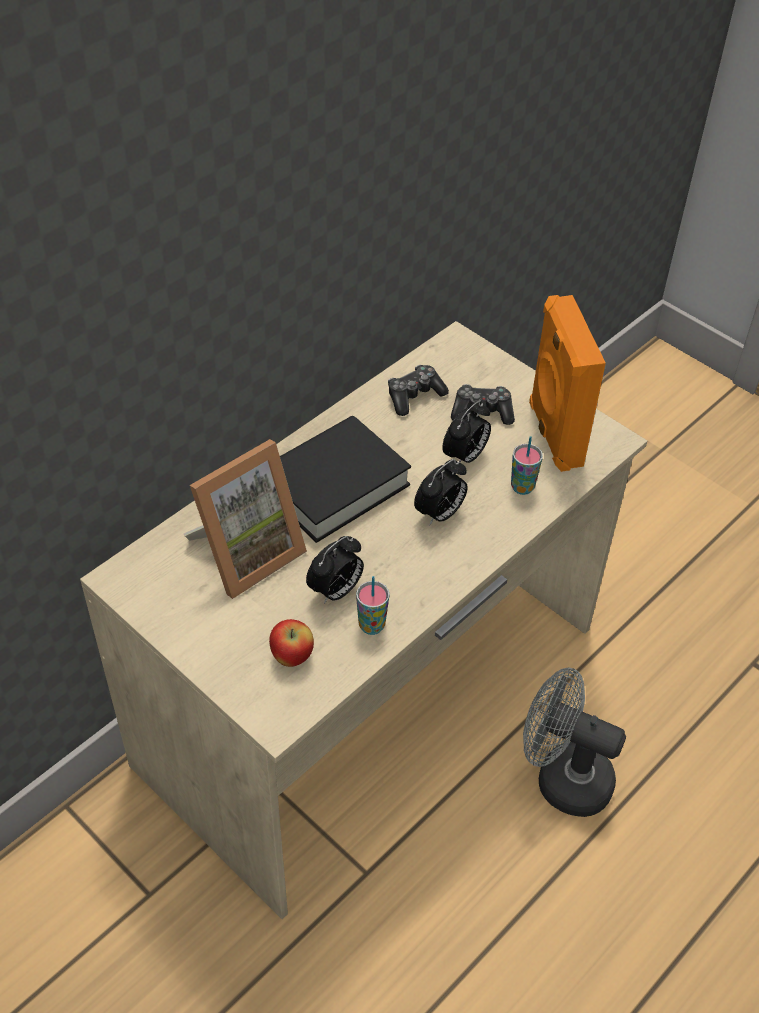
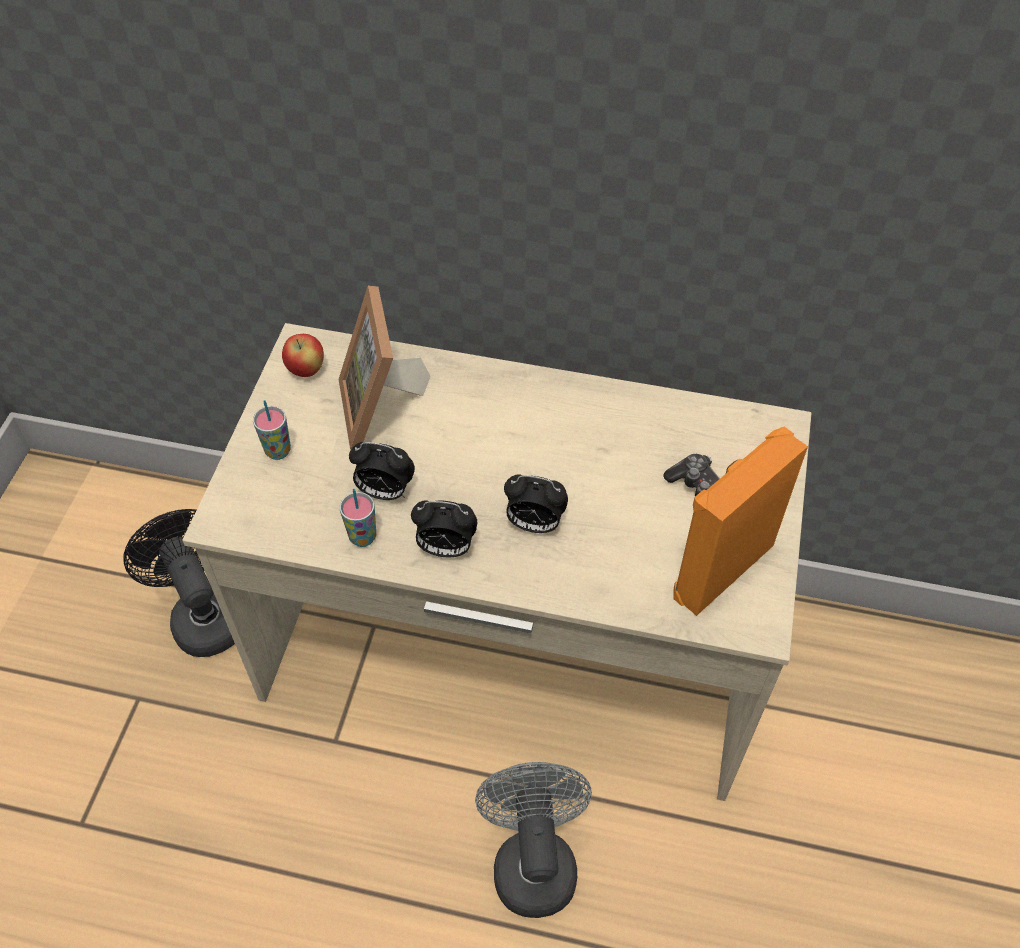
camera: 60 degrees right, 5 degrees up
(152, 928) = (204, 615): none -> black fan
(246, 553) = (383, 409): picture frame -> picture frame turned 60 degrees clockwise
(292, 656) = (292, 497): apple -> apple (306, 370)
(334, 485) = (507, 428): black book -> none
(414, 396) = (672, 430): game controller -> none
(465, 456) = (626, 509): alarm clock -> alarm clock (445, 548)
(522, 487) = (623, 575): cup -> cup (278, 451)

